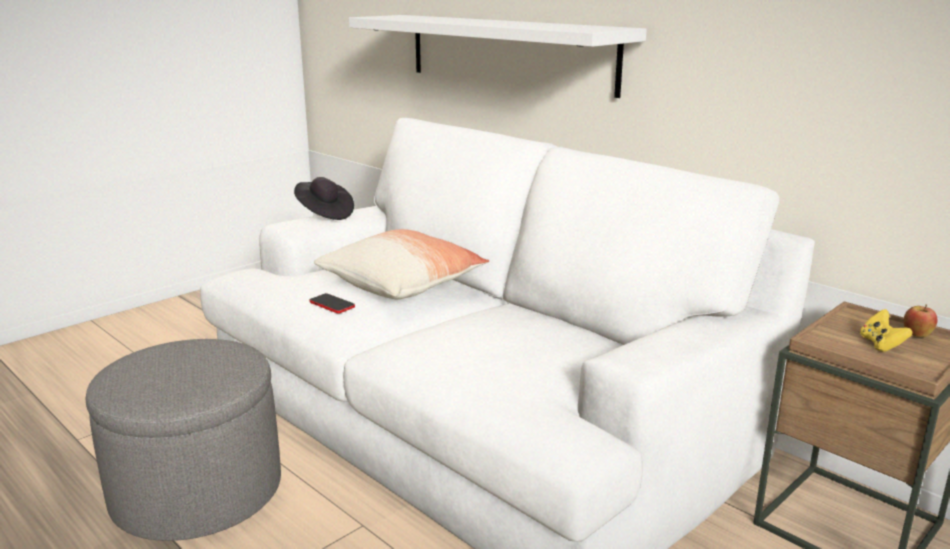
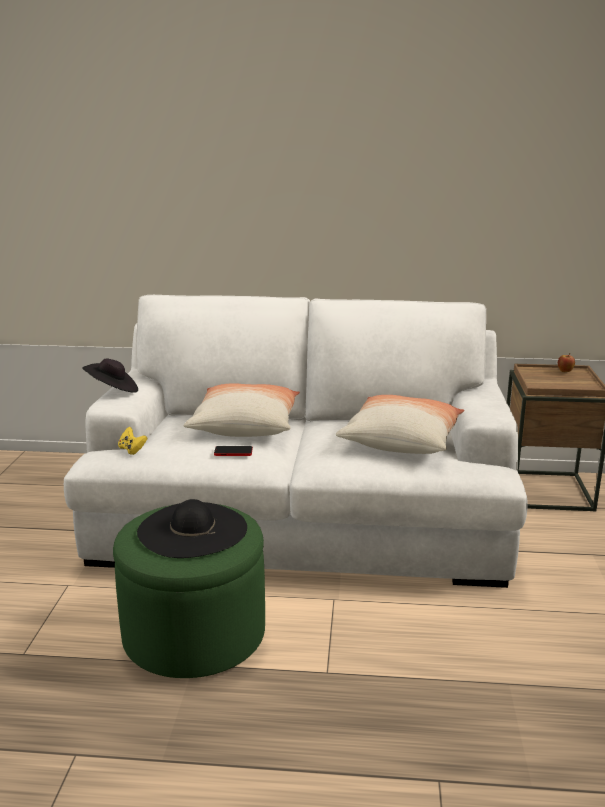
camera: 40 degrees left, 0 degrees up
(185, 369) = (192, 530): none -> black hat
(197, 491) = (194, 635): grey ottoman -> green ottoman
(507, 52) = (227, 231): white shelf -> none
(524, 354) = (401, 441): none -> pillow
(881, 344) = (560, 380): yellow game controller -> yellow game controller (132, 450)

